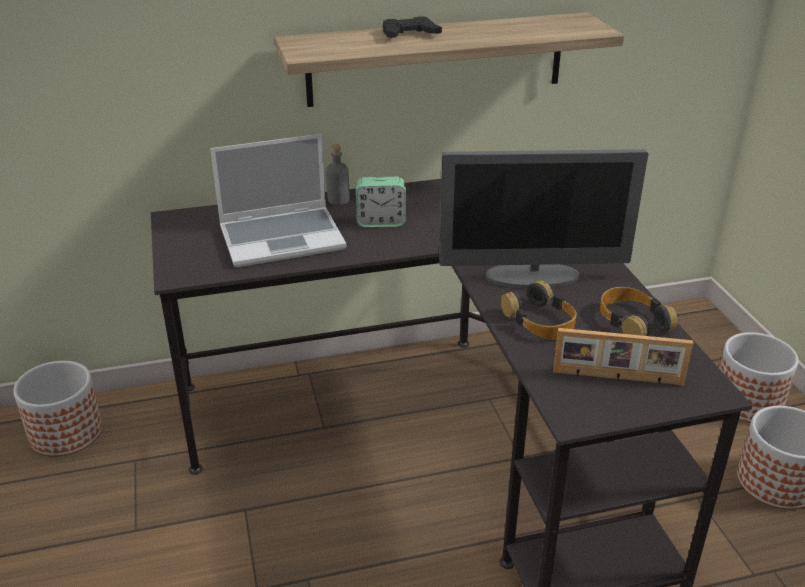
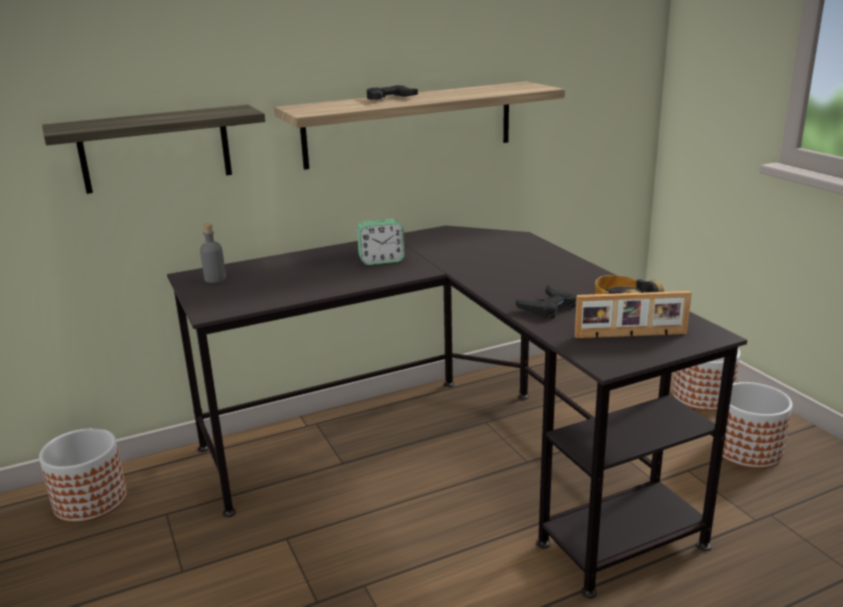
camera: 10 degrees left, 10 degrees down
(139, 79) = (155, 149): none -> shelf
(283, 238) = (298, 278): laptop -> none
(338, 200) = (337, 250): grey bottle -> grey bottle (215, 279)
(533, 276) = (528, 281): monitor -> none
(540, 320) = (548, 307): headphones -> black game controller

